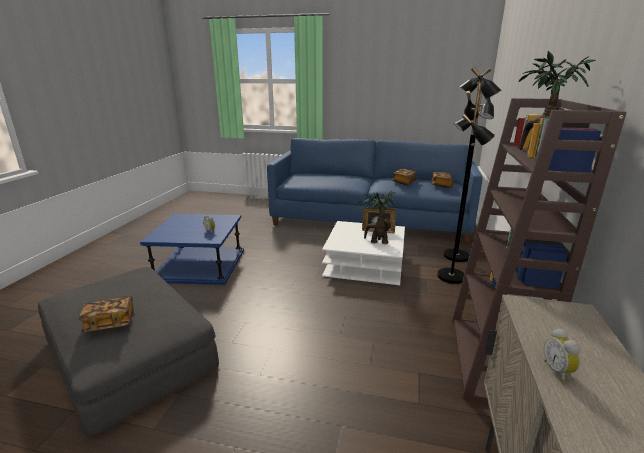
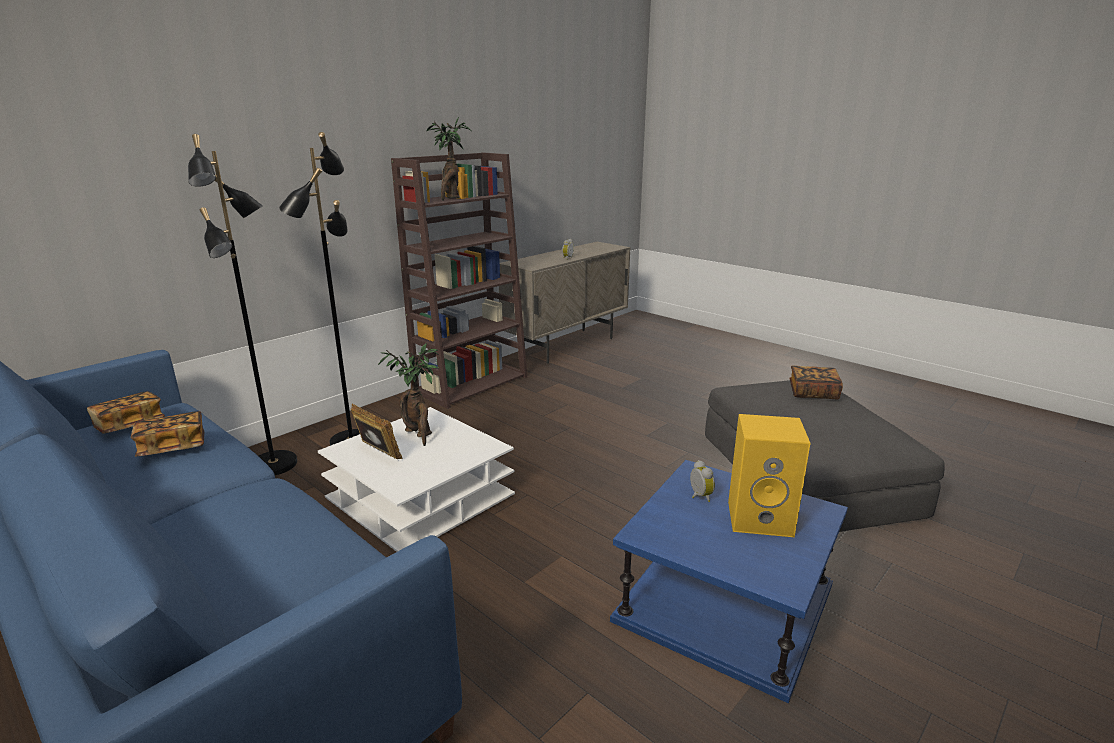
camera: 150 degrees left, 0 degrees up
(183, 230) = (761, 518): none -> yellow speaker

